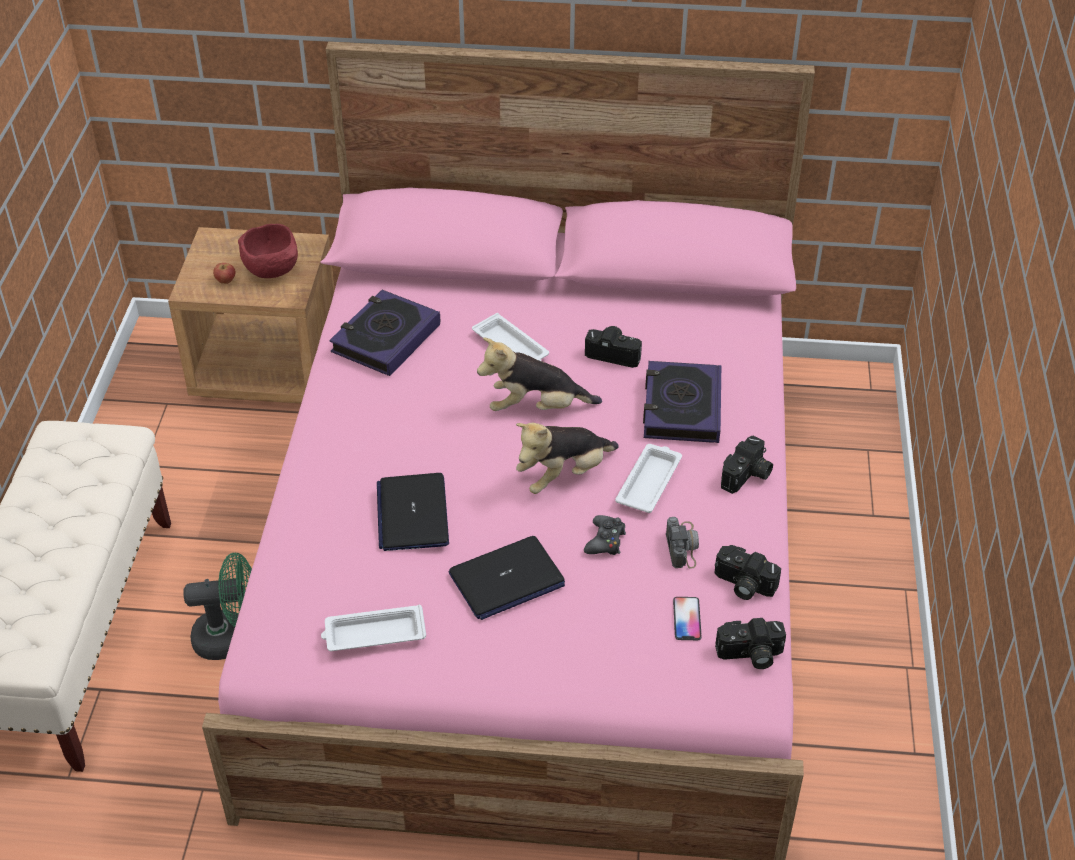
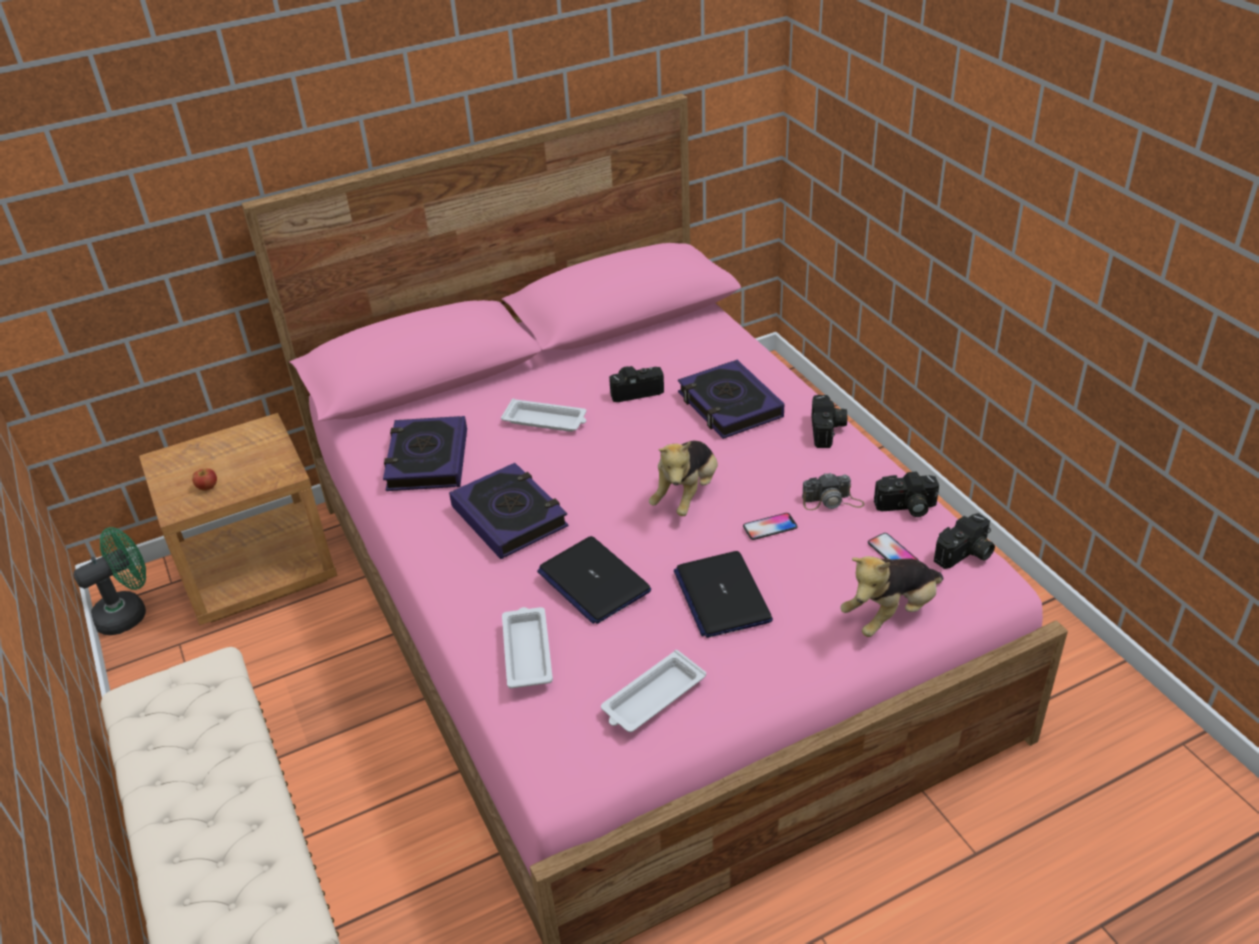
camera: 30 degrees left, 5 degrees down
(230, 637) = (415, 815): green fan -> green fan (129, 612)
(273, 271) = (250, 460): red bowl -> none
(404, 423) = (510, 516): none -> book
(506, 580) = (721, 595): laptop -> laptop turned 135 degrees clockwise
(536, 407) = (611, 456): plush toy -> plush toy (891, 613)
(605, 541) = (770, 527): black game controller -> phone
(649, 481) = (759, 468): white tray -> white tray (527, 651)
(682, 545) = (832, 501): camera -> camera turned 120 degrees clockwise

